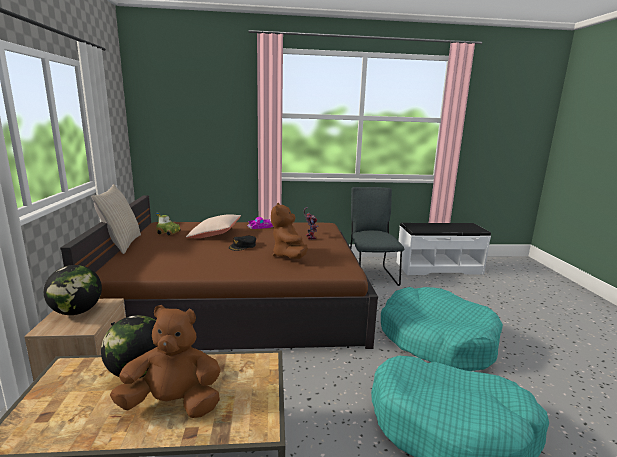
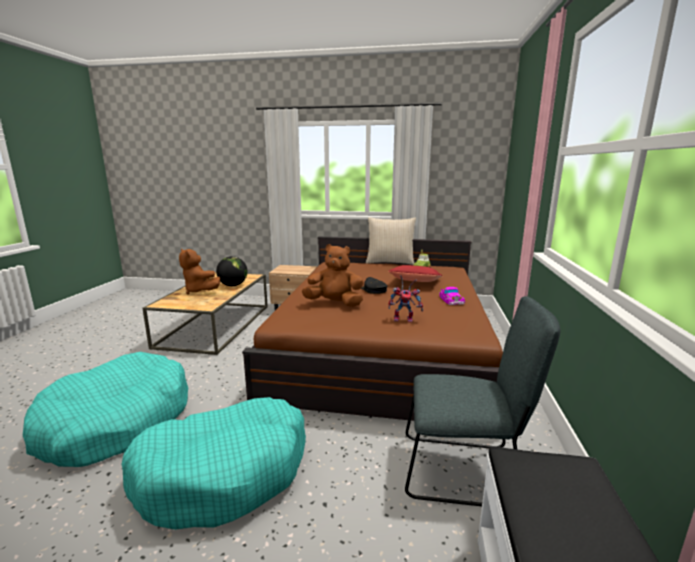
camera: 105 degrees right, 0 degrees up
(77, 312) = (297, 268): globe -> none
(173, 404) = (200, 291): brown plush toy -> brown plush toy turned 120 degrees clockwise
(215, 234) = (415, 283): beige pillow -> red pillow

